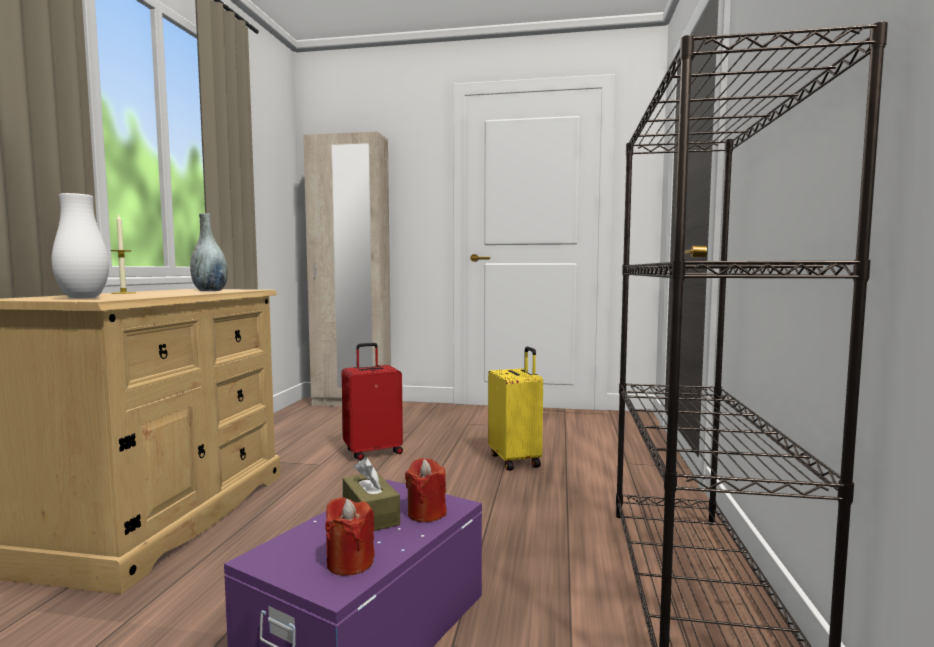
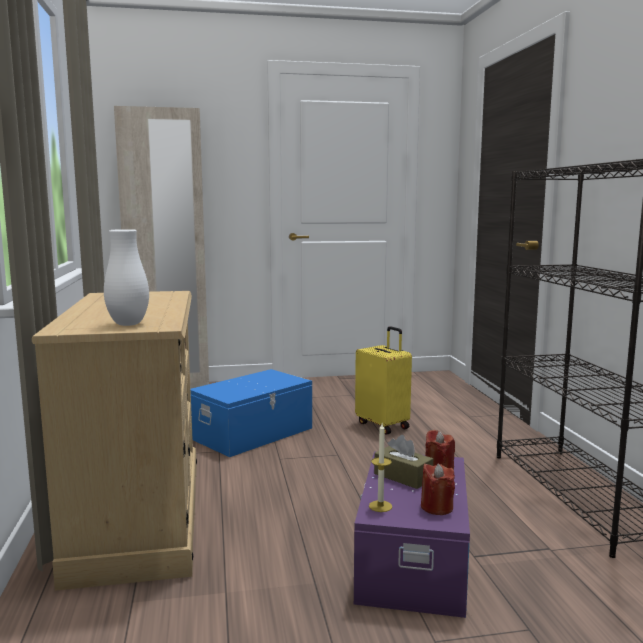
camera: 20 degrees left, 5 degrees up
(123, 293) = (97, 309): candle -> candle (380, 506)
(210, 291) = (153, 299): grey vase -> none
(373, 452) = (254, 433): red suitcase -> blue storage box

